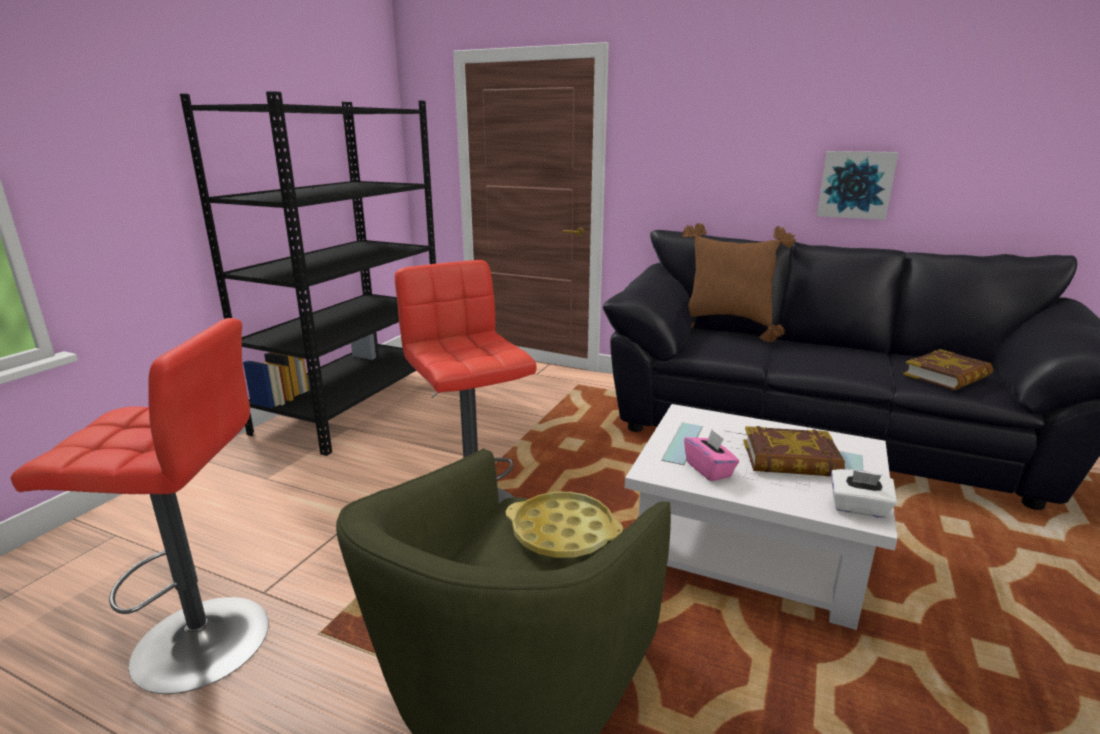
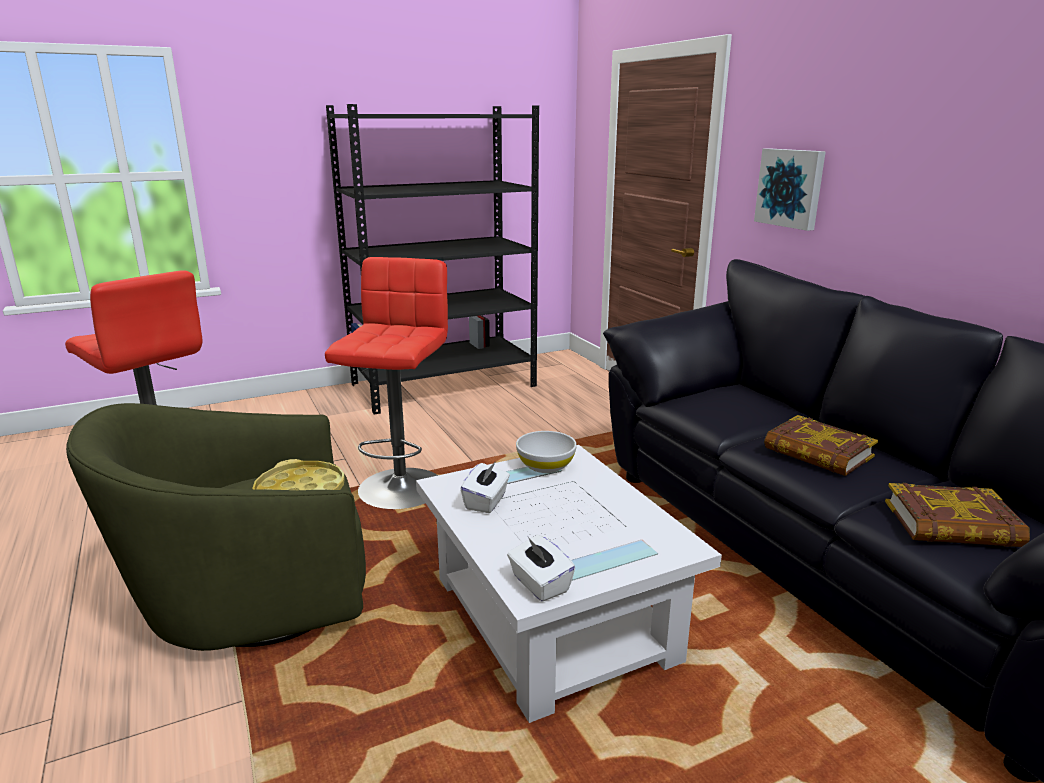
camera: 40 degrees right, 0 degrees up
(686, 427) = (545, 465): none -> white bowl
(709, 469) = (486, 501): pink tissue box -> white tissue box
(726, 332) = (764, 397): brown pillow -> none
(790, 459) = (574, 525): book -> book (818, 453)
(855, 184) = (977, 226): picture -> picture (791, 188)

